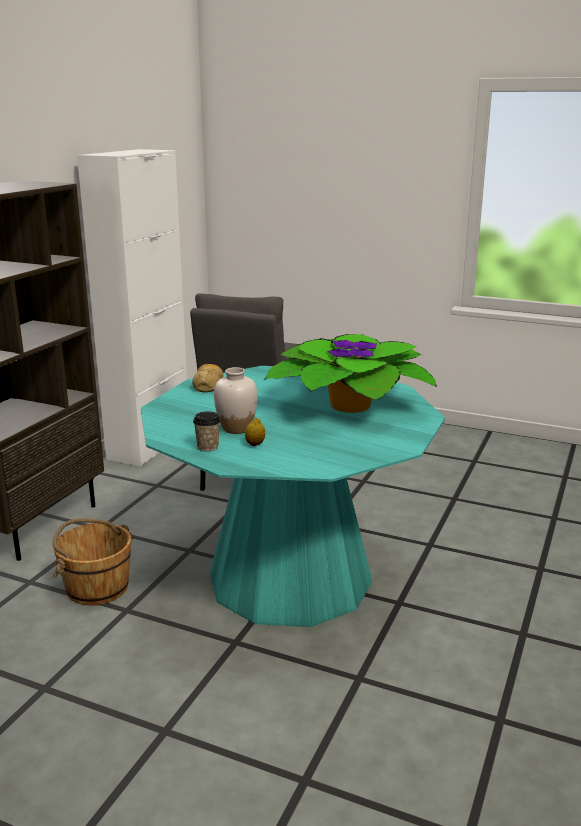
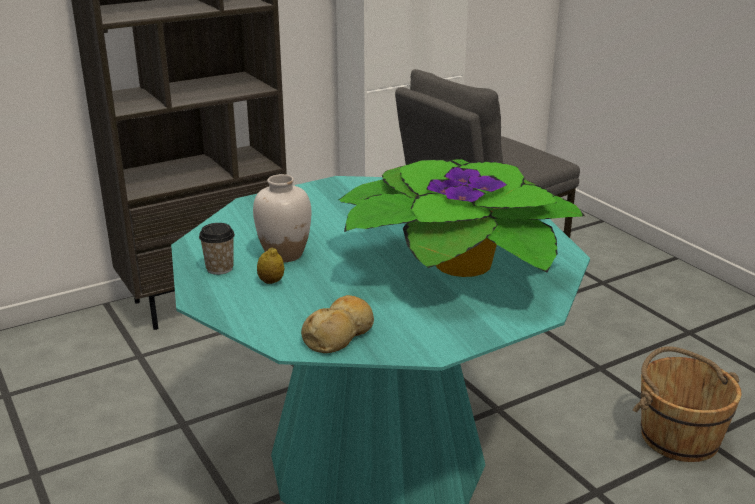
camera: 35 degrees right, 5 degrees up
(96, 587) = (185, 386): brown bucket -> brown bucket (678, 436)
(208, 385) = (344, 189): bread -> bread (340, 334)

